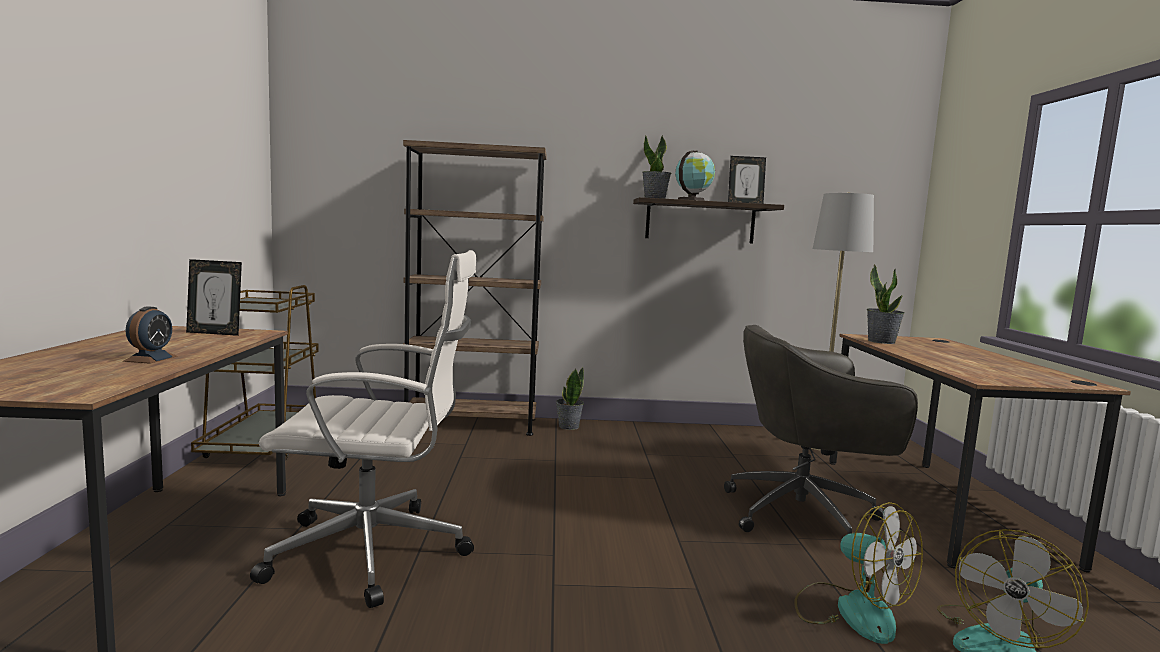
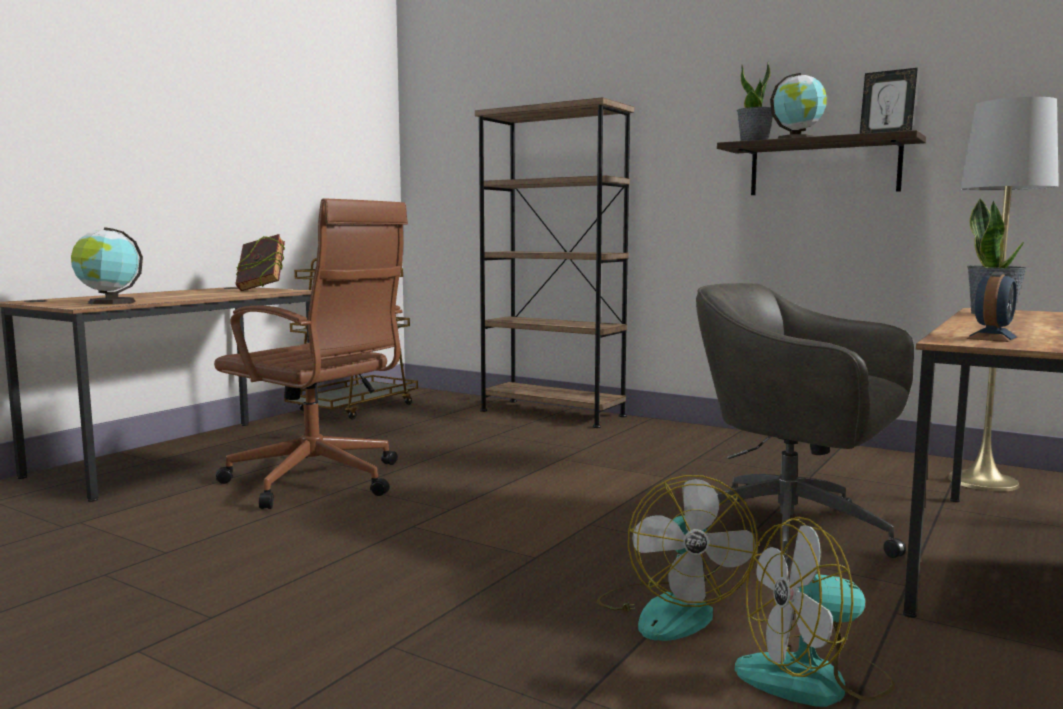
camera: 35 degrees right, 0 degrees up
(96, 380) = (109, 303): none -> globe
(150, 358) = (173, 297): alarm clock -> alarm clock (992, 338)
(215, 333) = (262, 290): picture frame -> book
(375, 552) = (318, 481): white office chair -> brown office chair
(568, 426) = (652, 426): potted plant -> none

